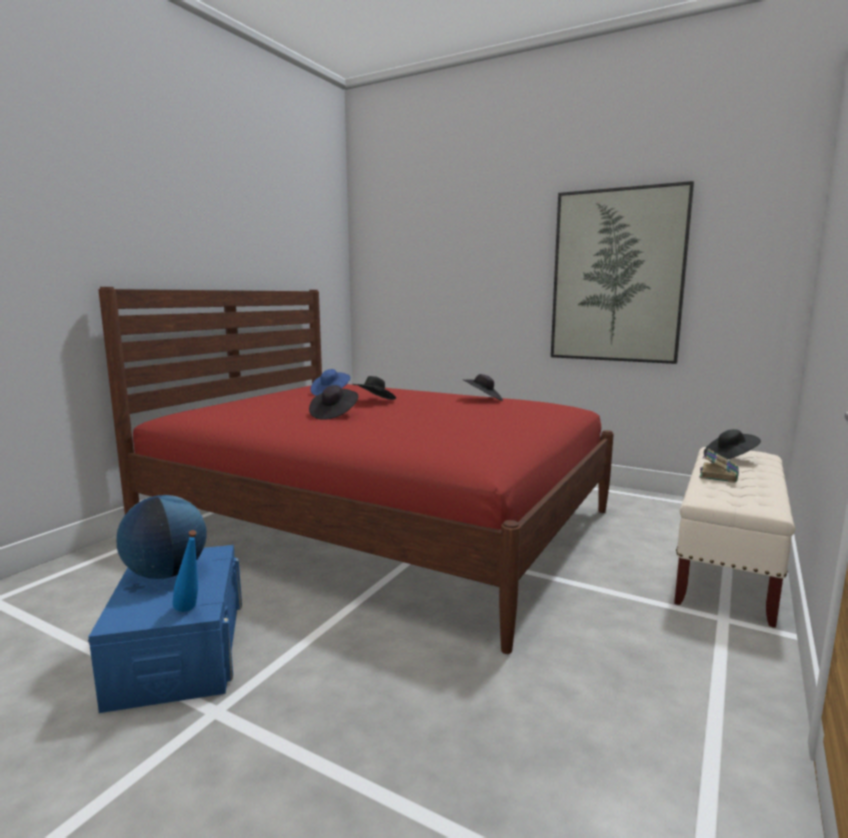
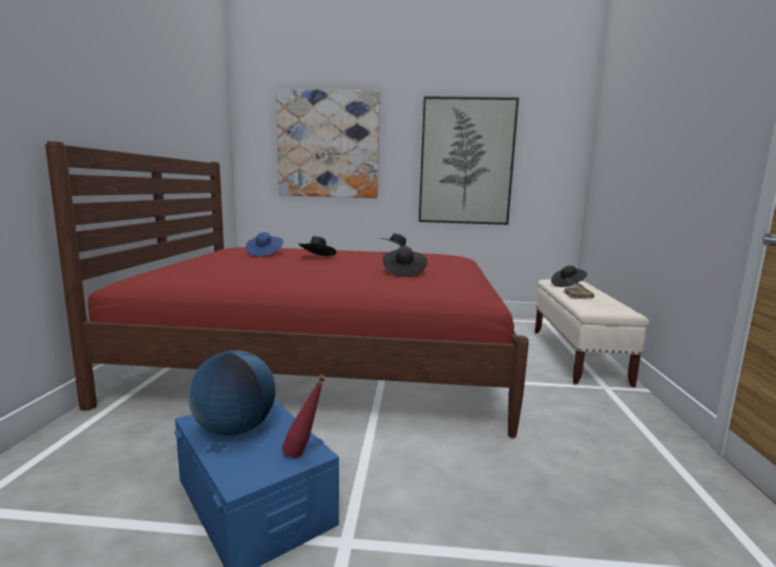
camera: 25 degrees left, 0 degrees up
(190, 611) = (304, 455): blue bottle -> red bottle
(334, 415) = (306, 269): black hat -> black hat (404, 272)
(445, 262) = (328, 144): none -> picture

